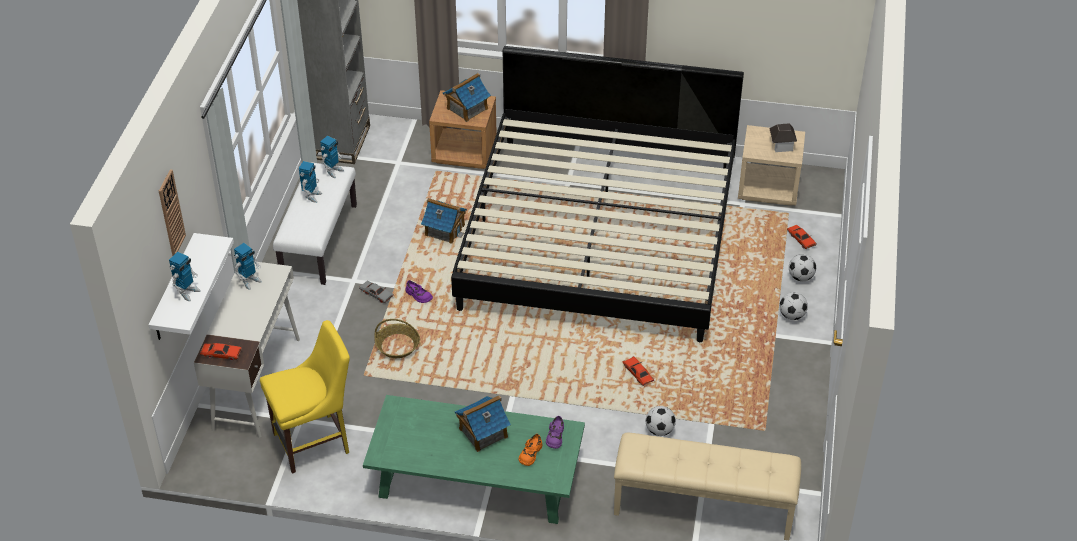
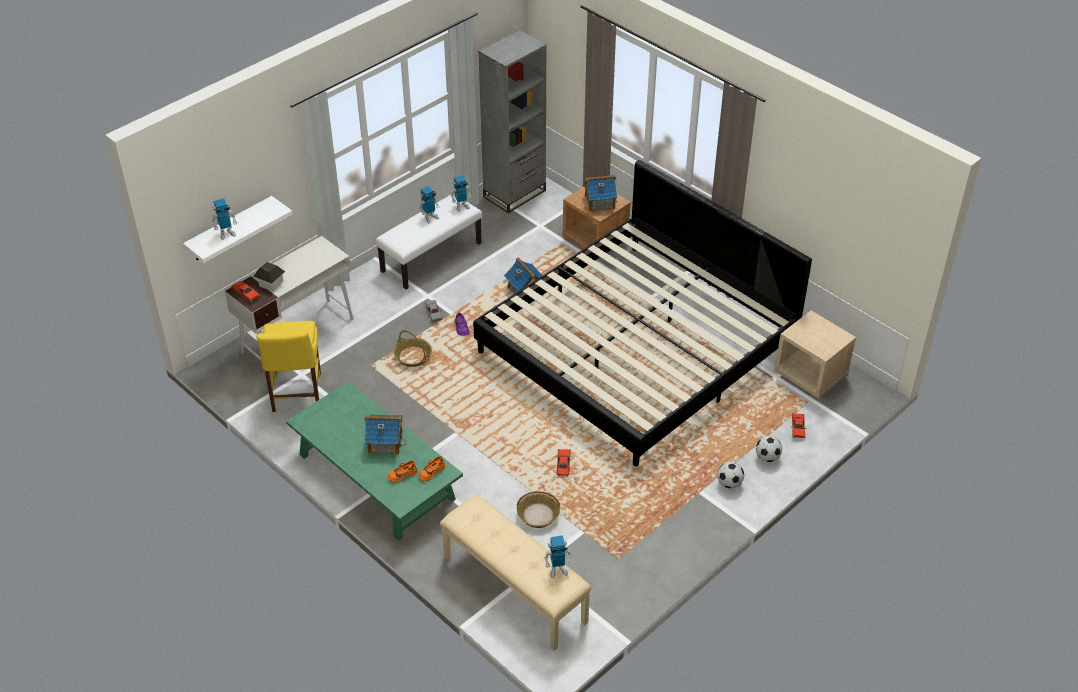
camera: 35 degrees right, 0 degrees up
(171, 213) = (238, 169): wall clock -> none
(249, 281) = (312, 253): toy robot -> toy robot (557, 570)
(315, 442) = (296, 395): yellow chair -> yellow chair turned 75 degrees clockwise
(555, 436) = (431, 472): purple shoe -> orange shoe
(659, 430) = (538, 515): football -> basket
(781, 145) = (823, 339): toy house -> toy house (271, 283)

